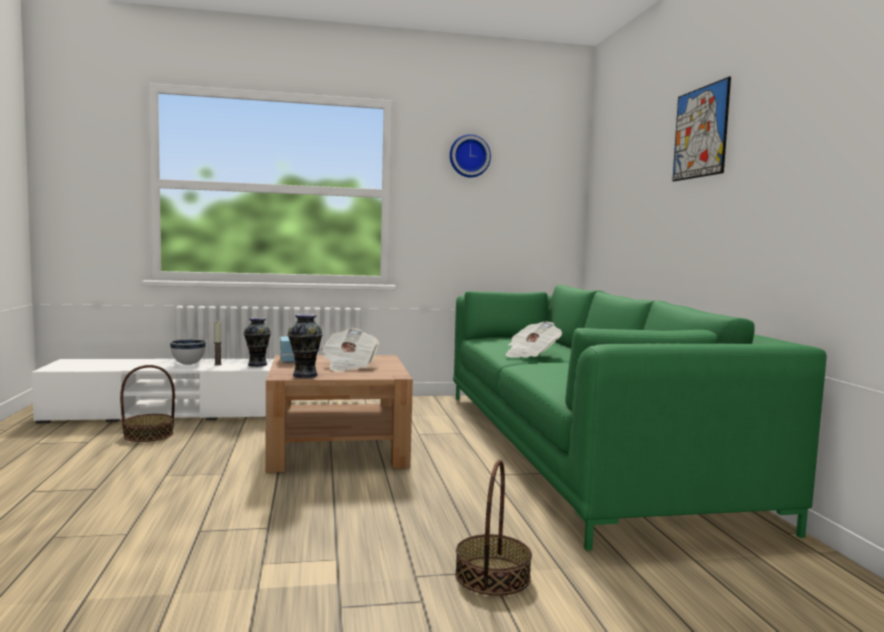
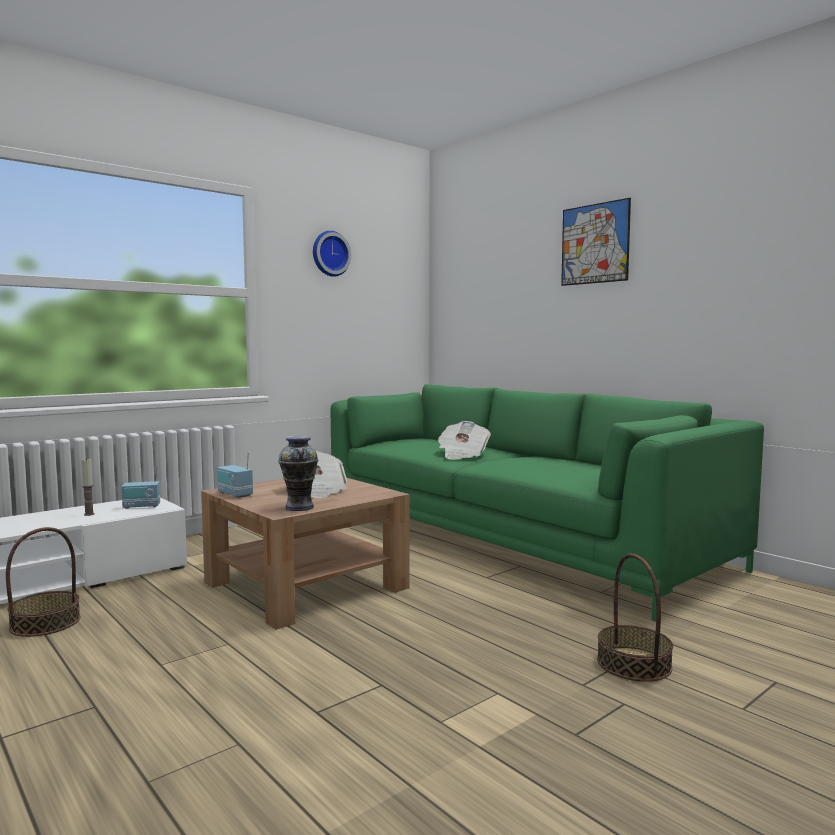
camera: 30 degrees left, 0 degrees up
(188, 364) = (47, 520): white bowl -> none
(257, 364) = (141, 507): vase -> radio

